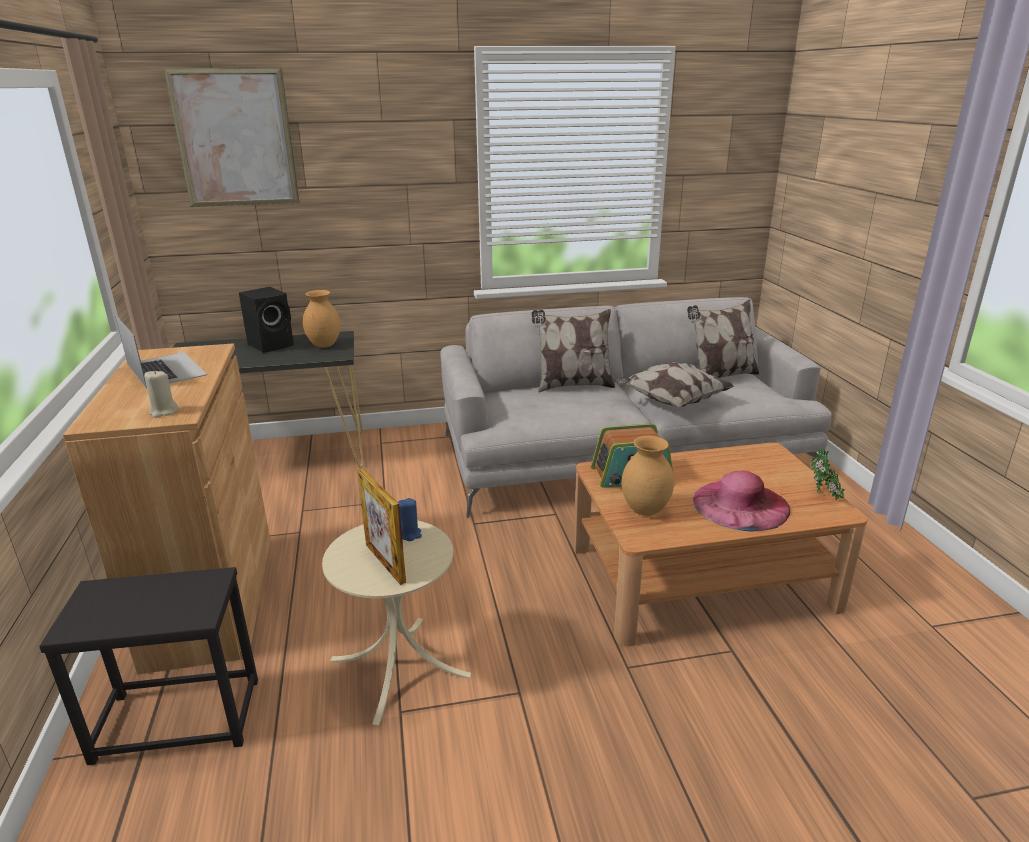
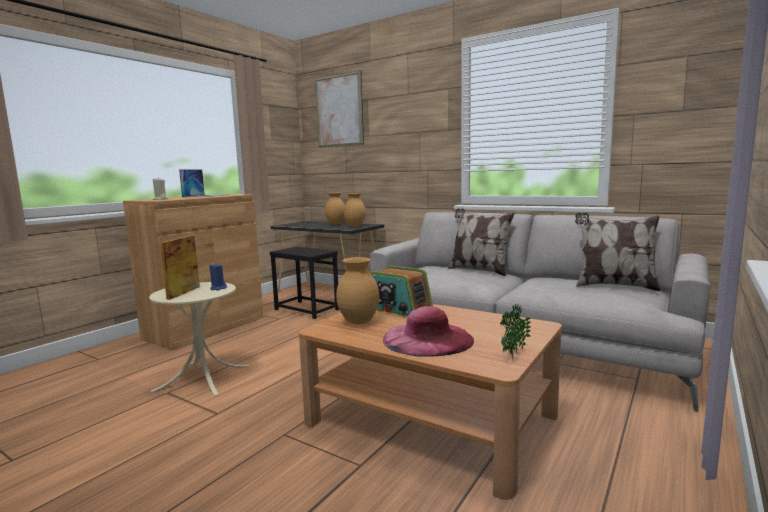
camera: 45 degrees right, 15 degrees down
(177, 721) = (117, 357): black side table -> black side table (306, 309)
(272, 344) = (336, 224): black speaker -> brown vase
(671, 401) = (530, 289): pillow -> none

